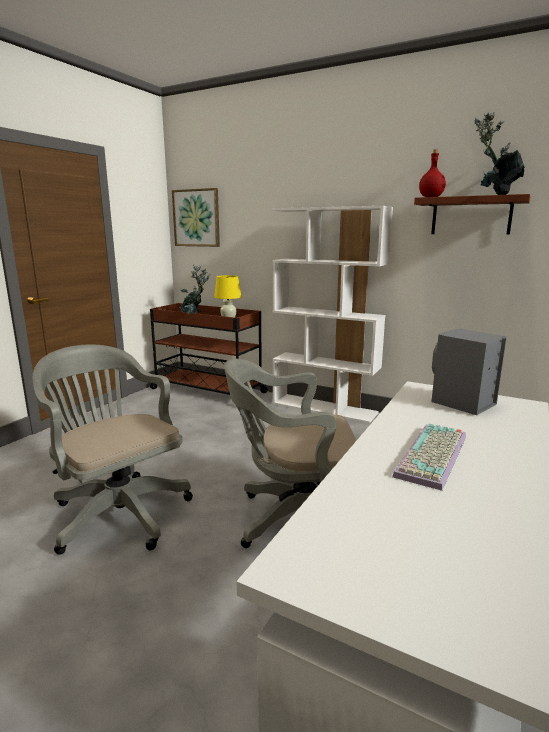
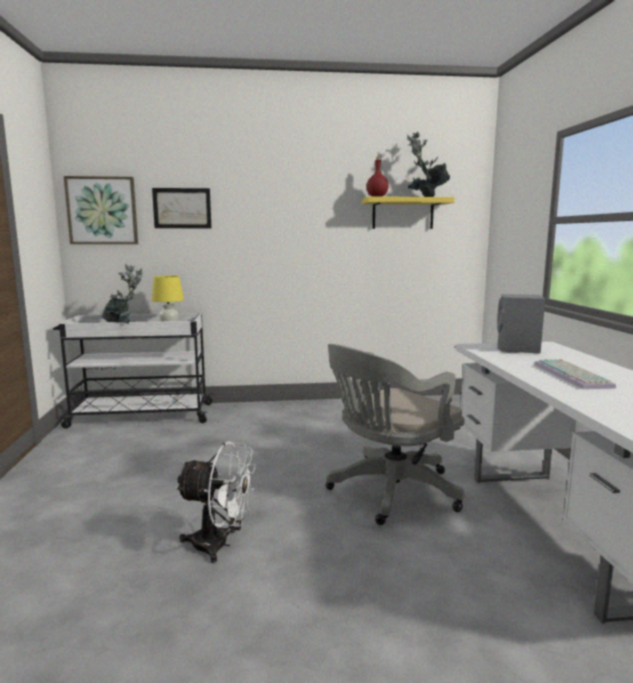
camera: 35 degrees left, 5 degrees down
(118, 511) = (219, 545): grey office chair -> white fan
(206, 390) = (140, 416): brown cart -> white cart
(252, 214) = (182, 208): none -> picture
(325, 408) = (286, 405): white bookcase -> none
(471, 216) = (403, 213): brown shelf -> yellow shelf

